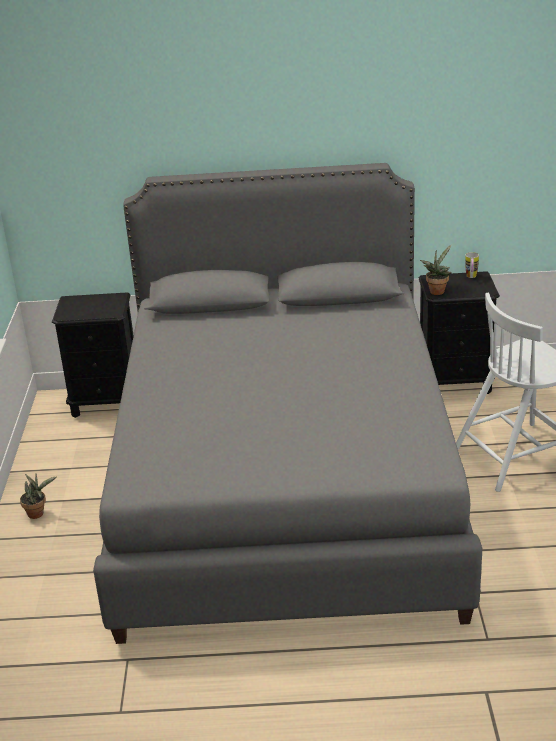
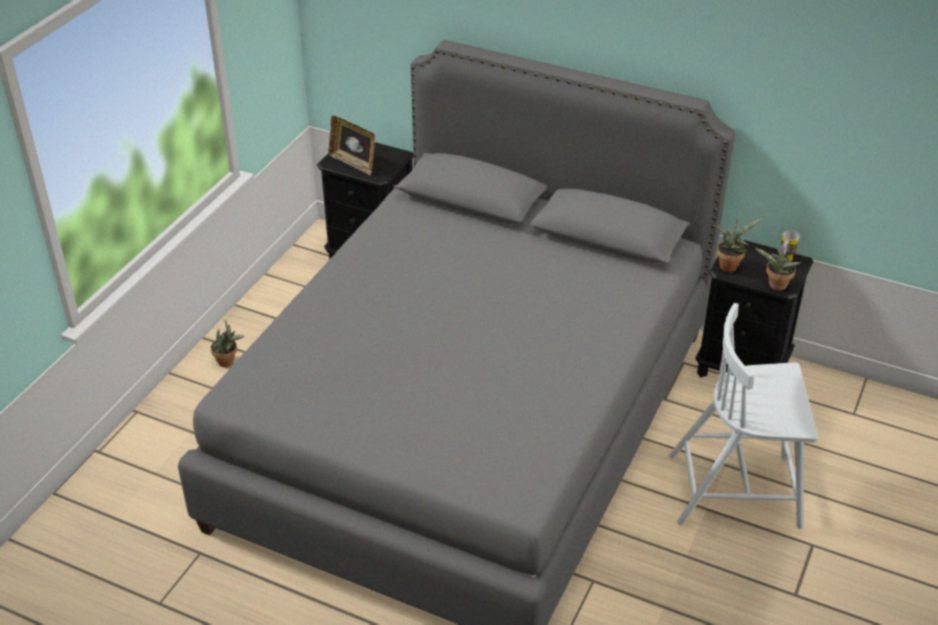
camera: 25 degrees right, 10 degrees up
(84, 311) = (353, 163): none -> picture frame
(480, 293) = (775, 286): none -> potted plant

